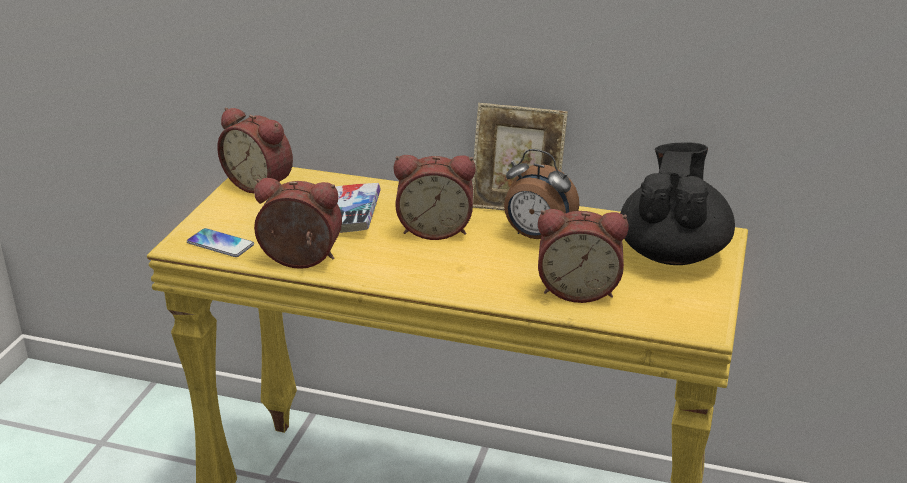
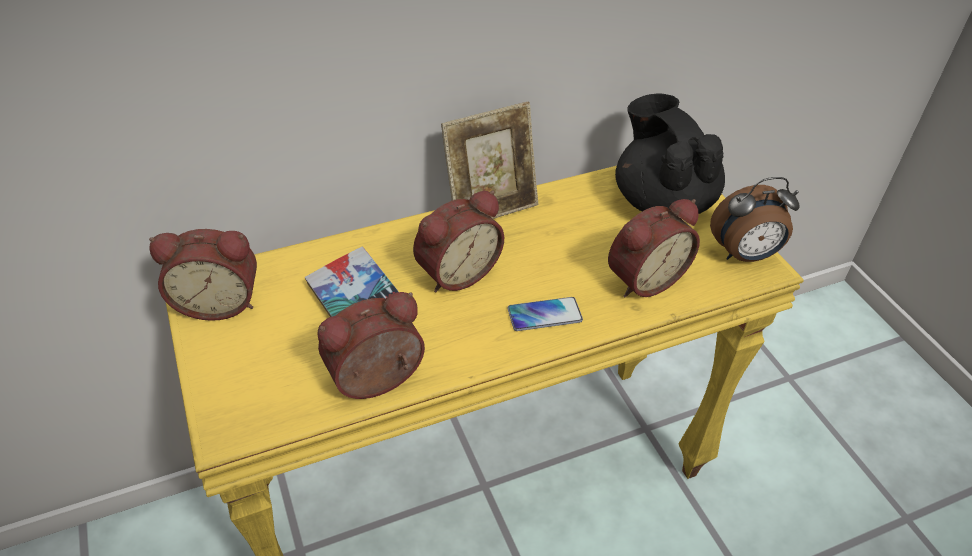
camera: 40 degrees left, 15 degrees up
(220, 244) = (267, 407): phone -> phone (544, 315)
(536, 237) = (548, 236): alarm clock -> alarm clock (744, 255)

